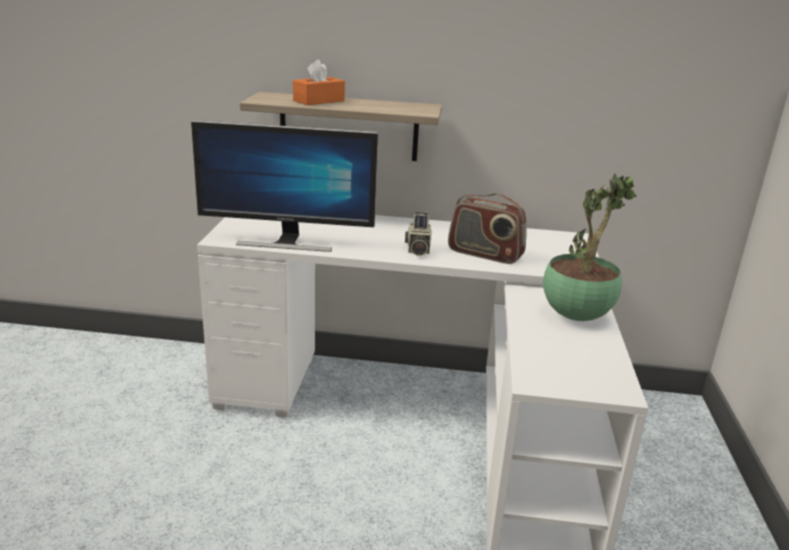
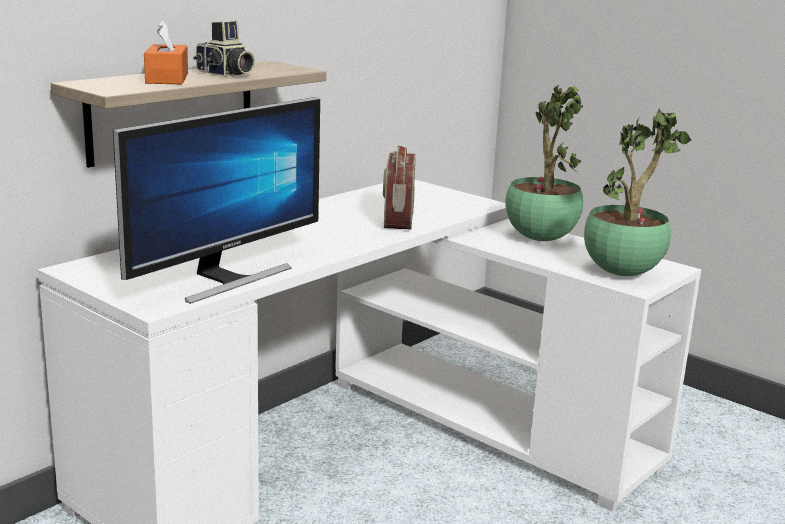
camera: 55 degrees left, 5 degrees down
(417, 250) = (347, 236): camera -> camera (225, 74)
(485, 254) = (398, 219): radio -> radio turned 120 degrees clockwise
(559, 369) = (623, 273): none -> potted plant

